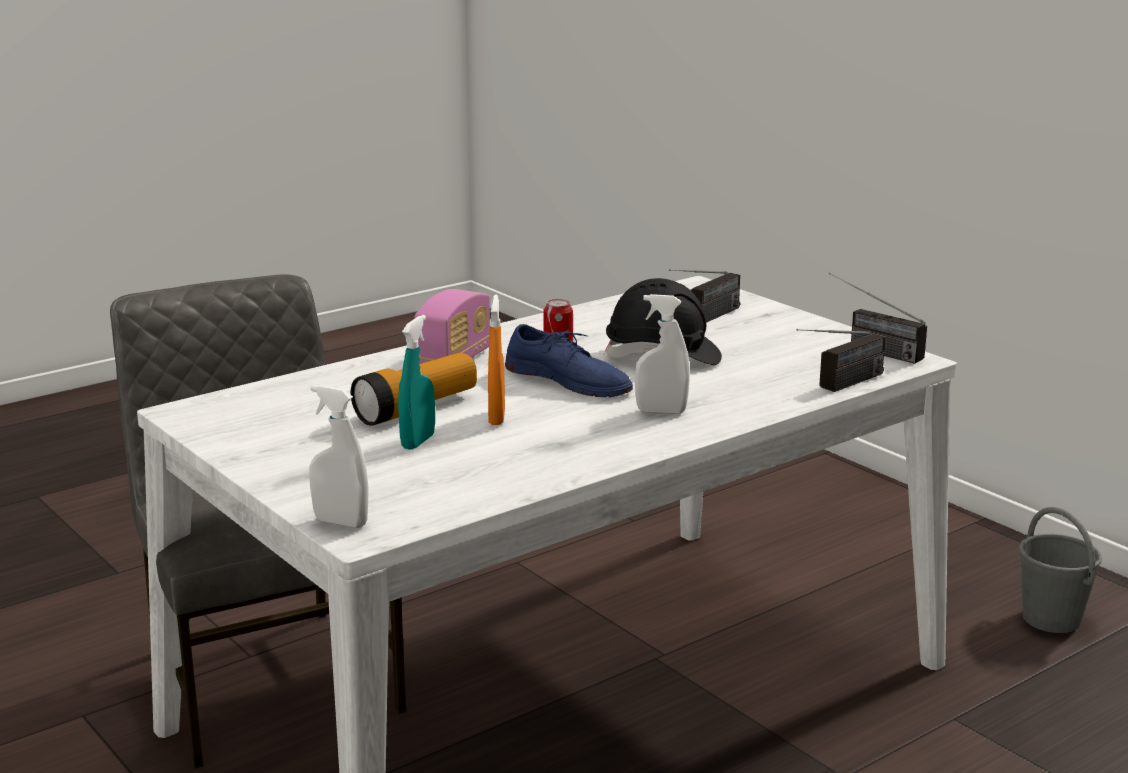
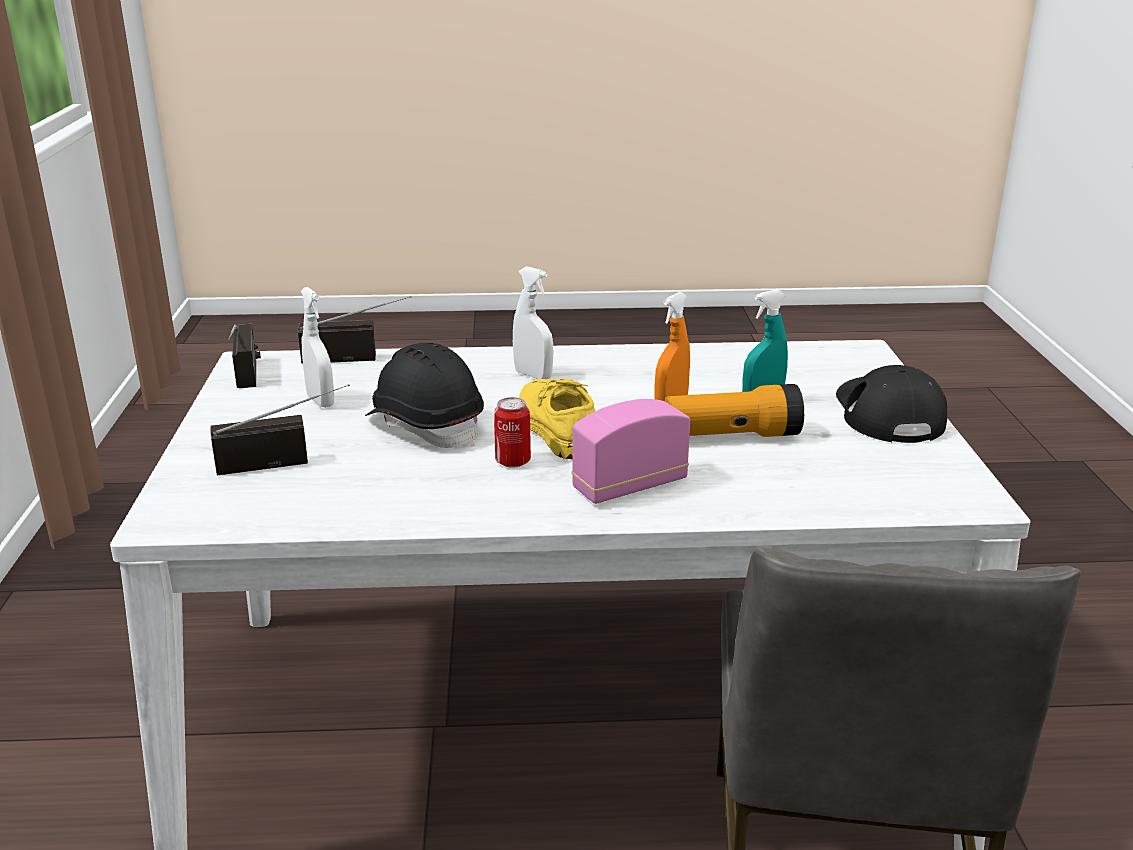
camera: 145 degrees left, 5 degrees up
(289, 464) = (887, 413): none -> black cap
(340, 522) = (871, 360): white spray bottle -> white spray bottle (320, 401)
(569, 380) = (554, 426): blue shoe -> yellow shoe
(1052, 619) = (108, 615): grey bucket -> none

